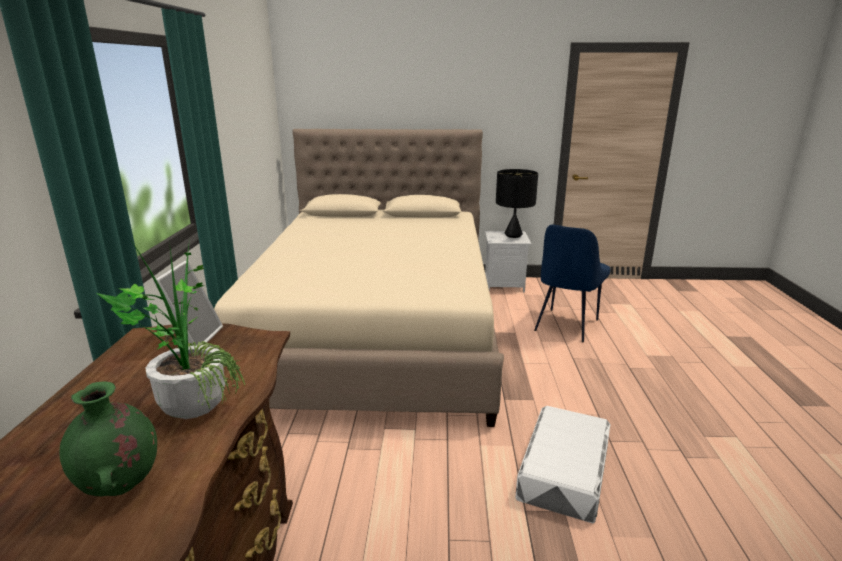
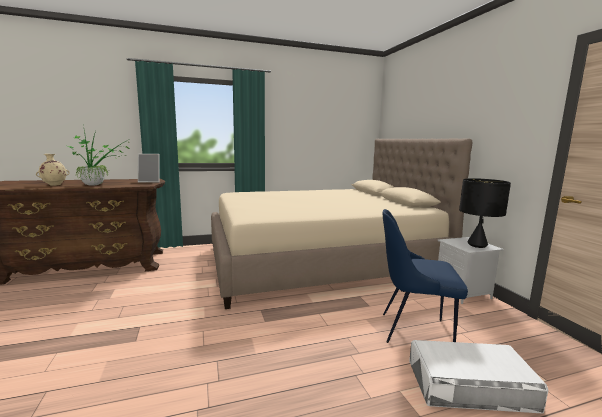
camera: 70 degrees right, 10 degrees down
(121, 487) = (54, 185): green vase -> beige vase
(563, 470) = (178, 339): white storage box -> white storage box (469, 384)

